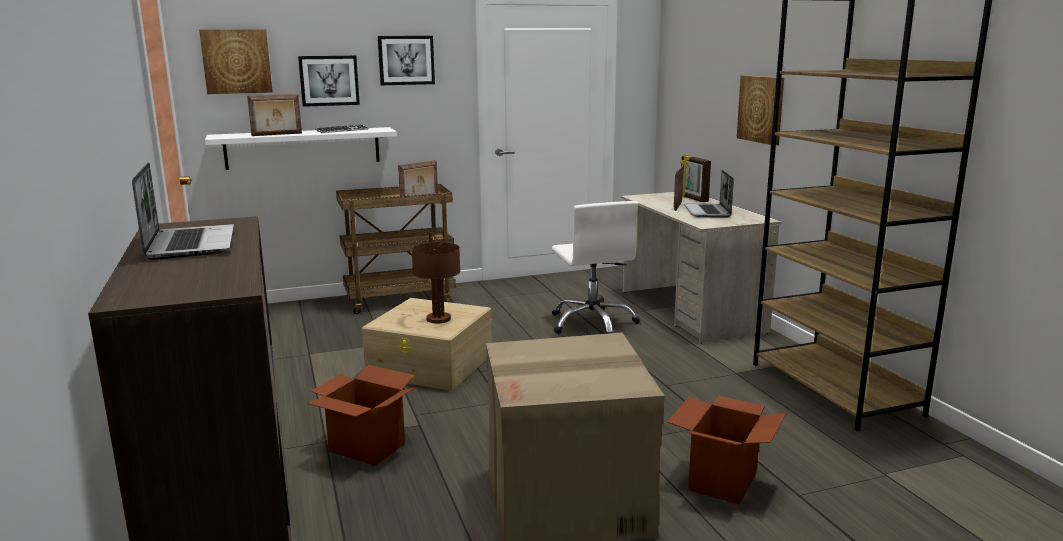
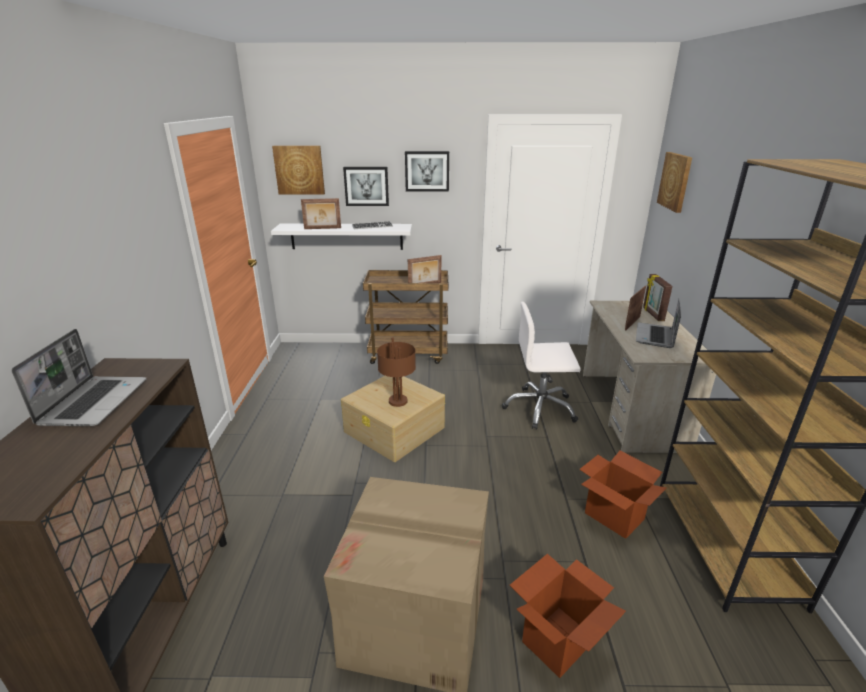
camera: 20 degrees right, 10 degrees up
(366, 447) = (304, 510): cardboard box -> cardboard box (613, 516)
(593, 323) = (540, 408): white office chair -> white office chair turned 90 degrees clockwise
(761, 109) = (727, 249): picture -> picture (675, 181)

